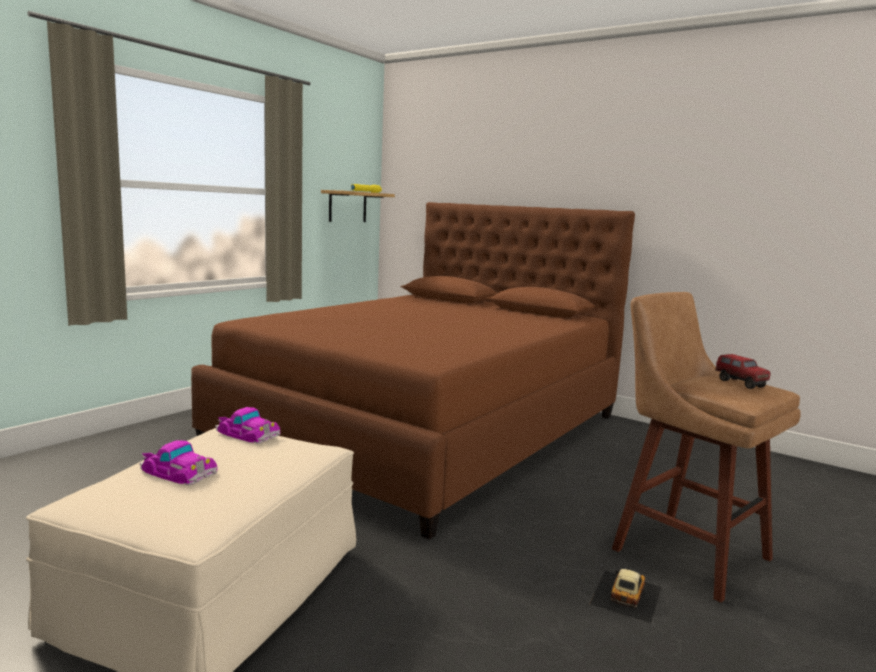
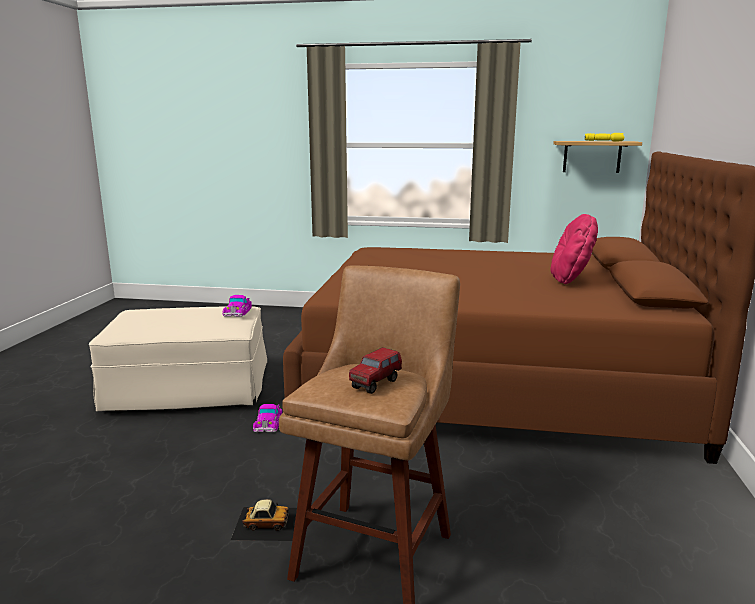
camera: 65 degrees right, 5 degrees up
(178, 471) = (170, 313): toy car -> toy car (268, 422)
(483, 313) = (570, 281): none -> pink pillow

